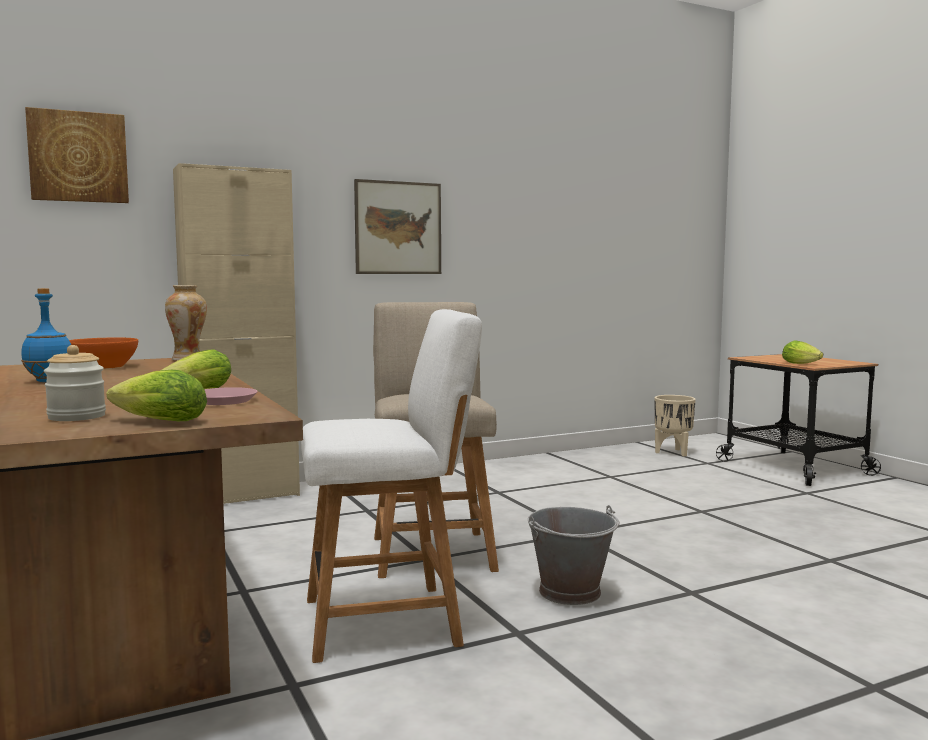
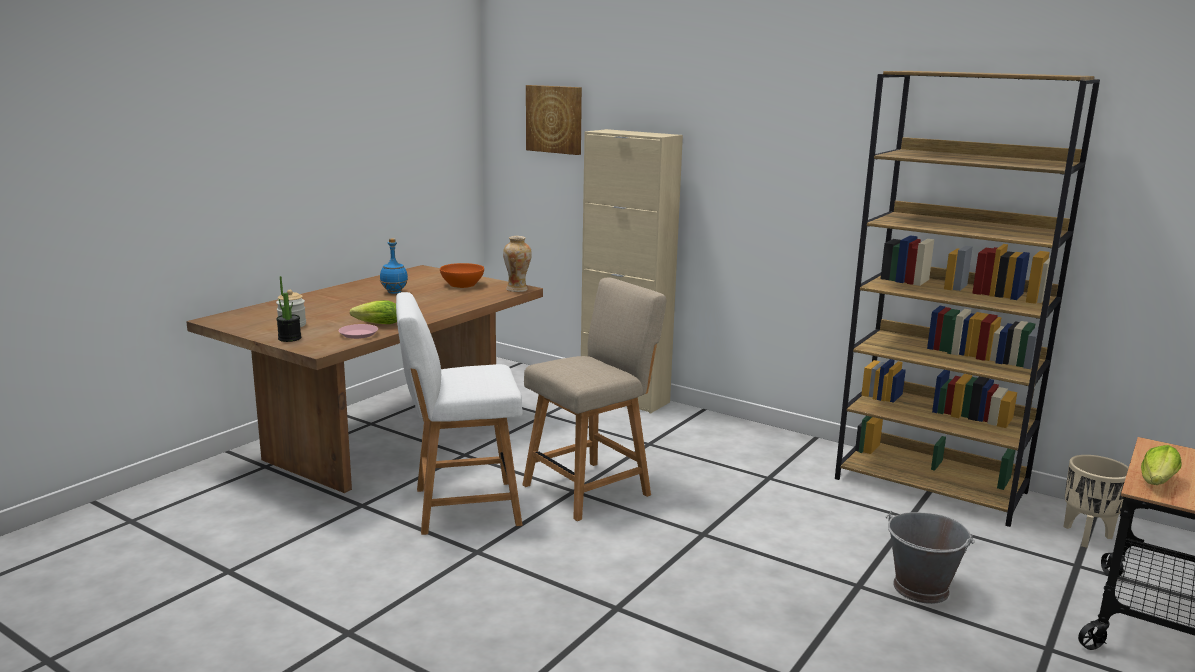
camera: 60 degrees right, 10 degrees up
(155, 421) = (289, 338): lettuce -> potted plant
(390, 620) = (460, 507): white chair -> white chair turned 120 degrees clockwise
(398, 228) = (789, 189): picture -> none
(568, 461) = (931, 486): none -> brown bookcase
(571, 592) = (565, 556): grey bucket -> grey bucket (921, 589)

